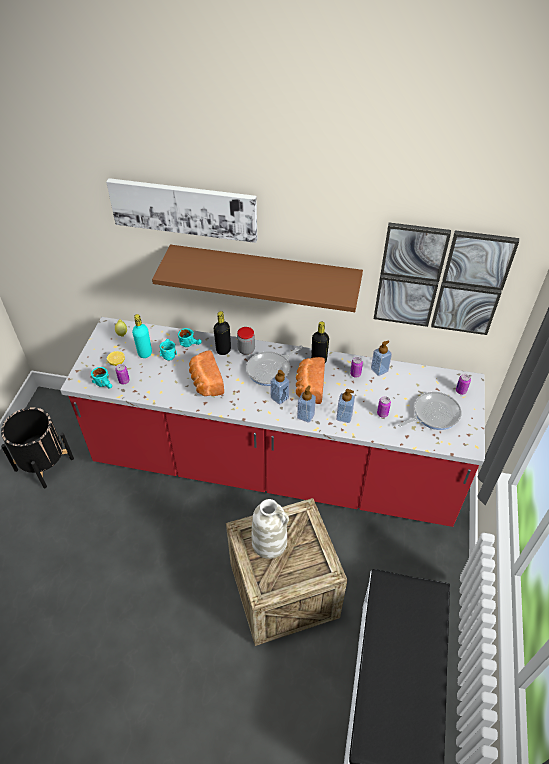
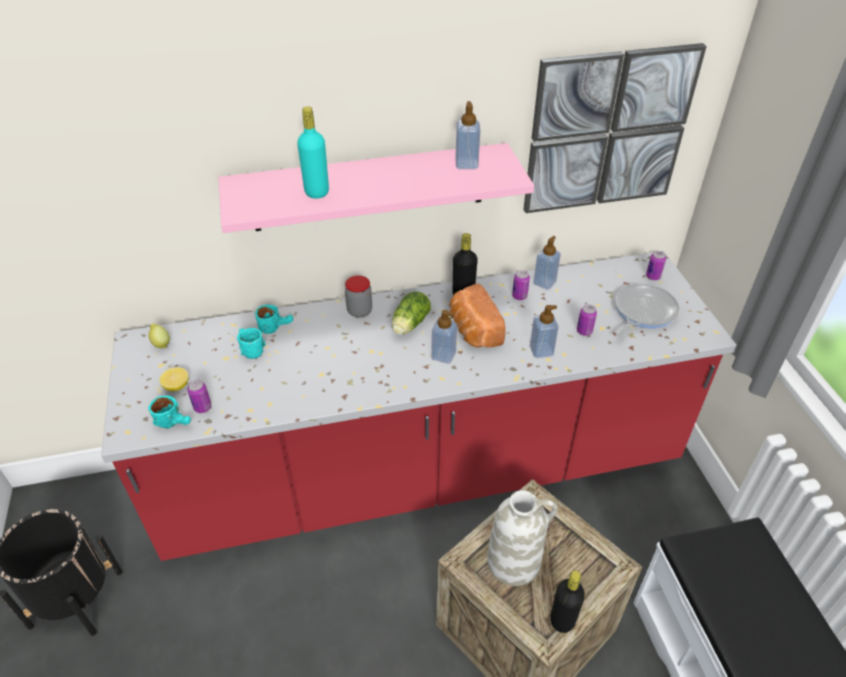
camera: 25 degrees left, 5 degrees down
(145, 353) = (214, 360): turquoise bottle -> turquoise bottle (317, 192)
(184, 208) = (237, 108): picture -> none
(205, 383) = (328, 370): bread -> none
(223, 350) = (328, 321): black bottle -> black bottle (562, 620)
(264, 274) = (369, 187): brown shelf -> pink shelf
(271, 370) = (409, 325): frying pan -> lettuce
(305, 416) = (492, 366): soap dispenser -> soap dispenser (466, 164)

